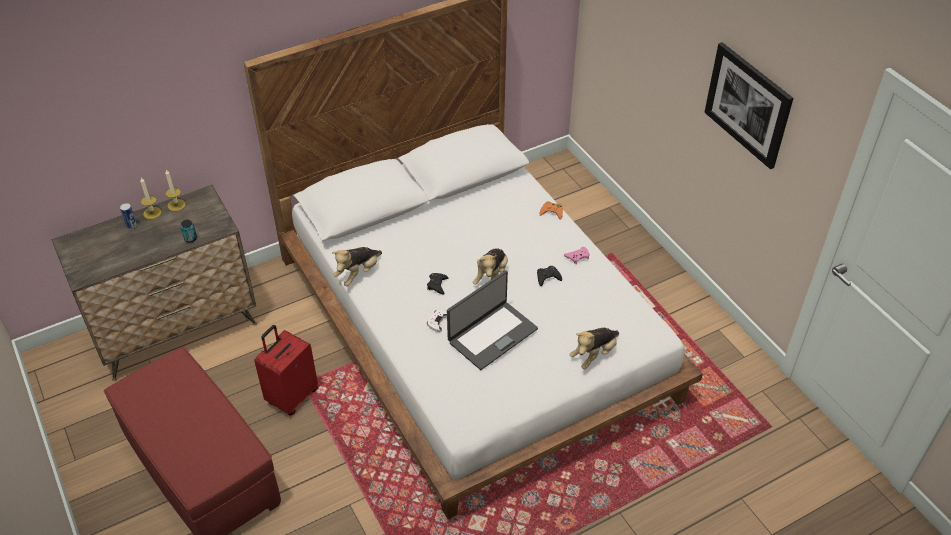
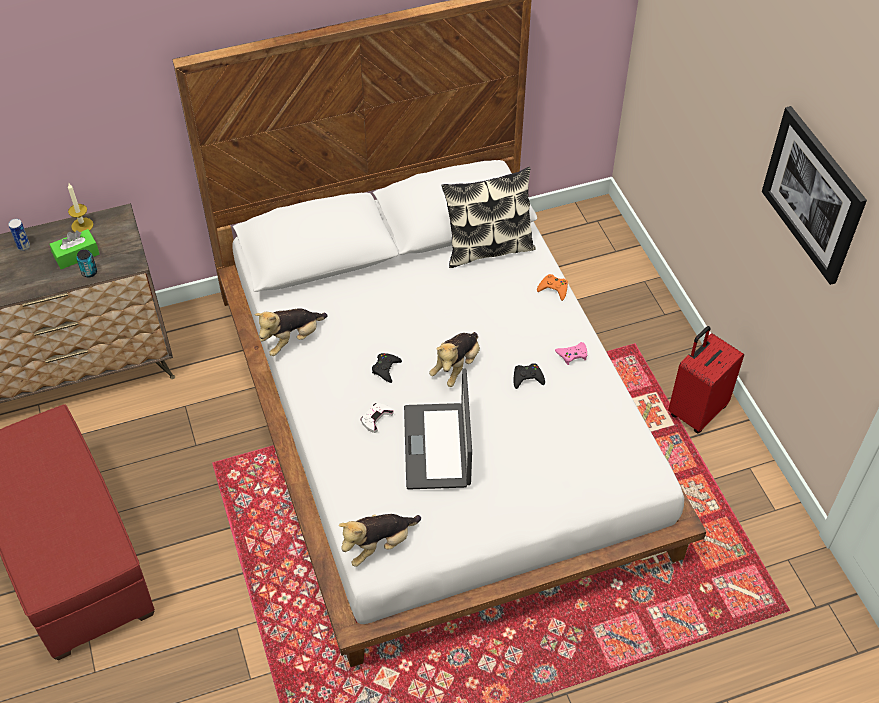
camera: 10 degrees right, 5 degrees up
(152, 213) = (51, 232): candle -> none
(177, 227) = (76, 255): none -> green tissue box
(291, 396) = (196, 477): red suitcase -> red suitcase (696, 410)
(492, 335) = (438, 446): laptop -> laptop turned 120 degrees clockwise
(495, 189) = (488, 248): none -> pillow
(594, 354) = (563, 491): plush toy -> plush toy (379, 545)

